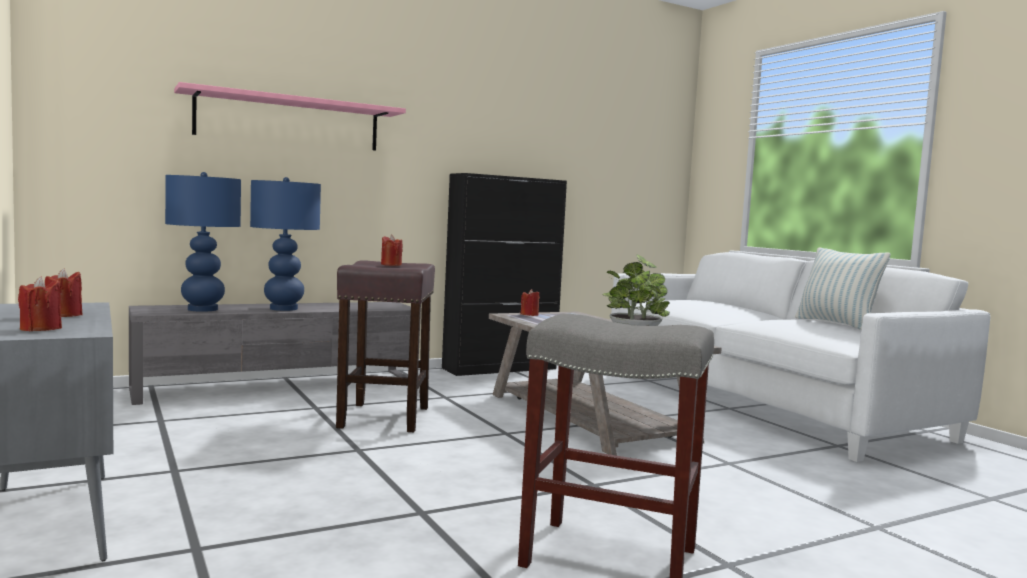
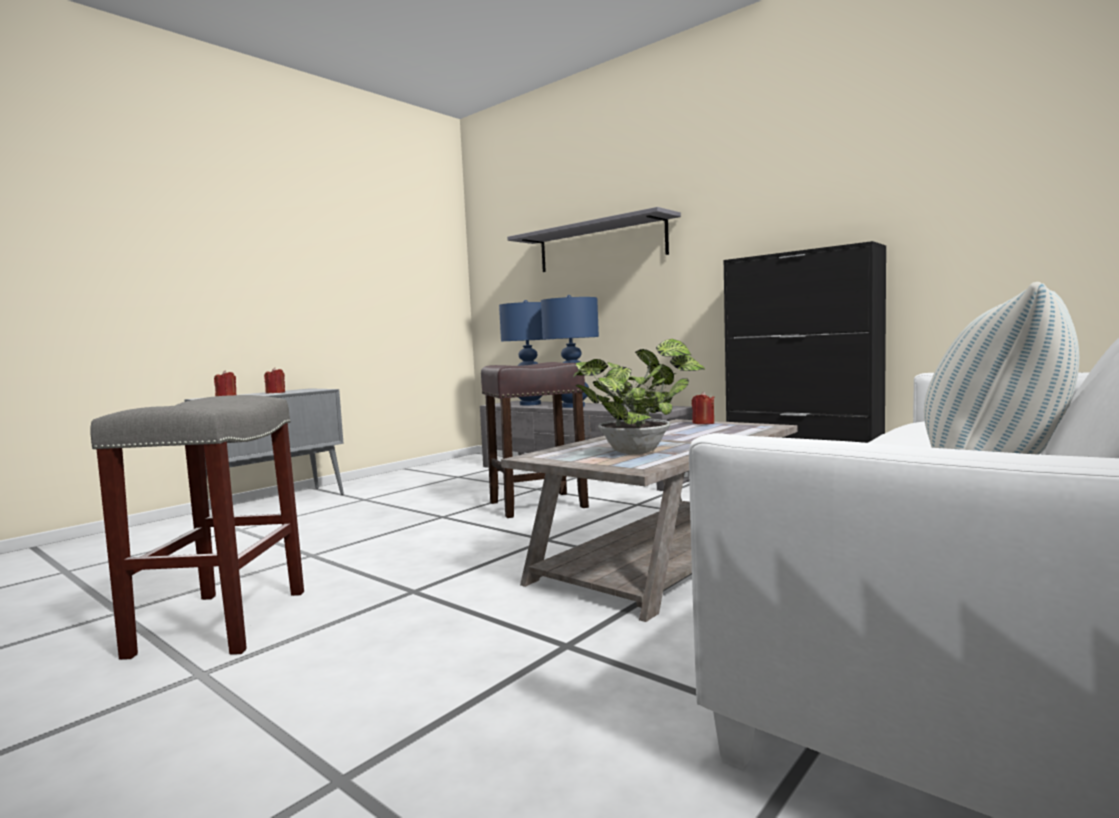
camera: 70 degrees right, 0 degrees up
(289, 122) = (600, 245): pink shelf -> grey shelf
(391, 264) = (536, 364): red candle -> none

